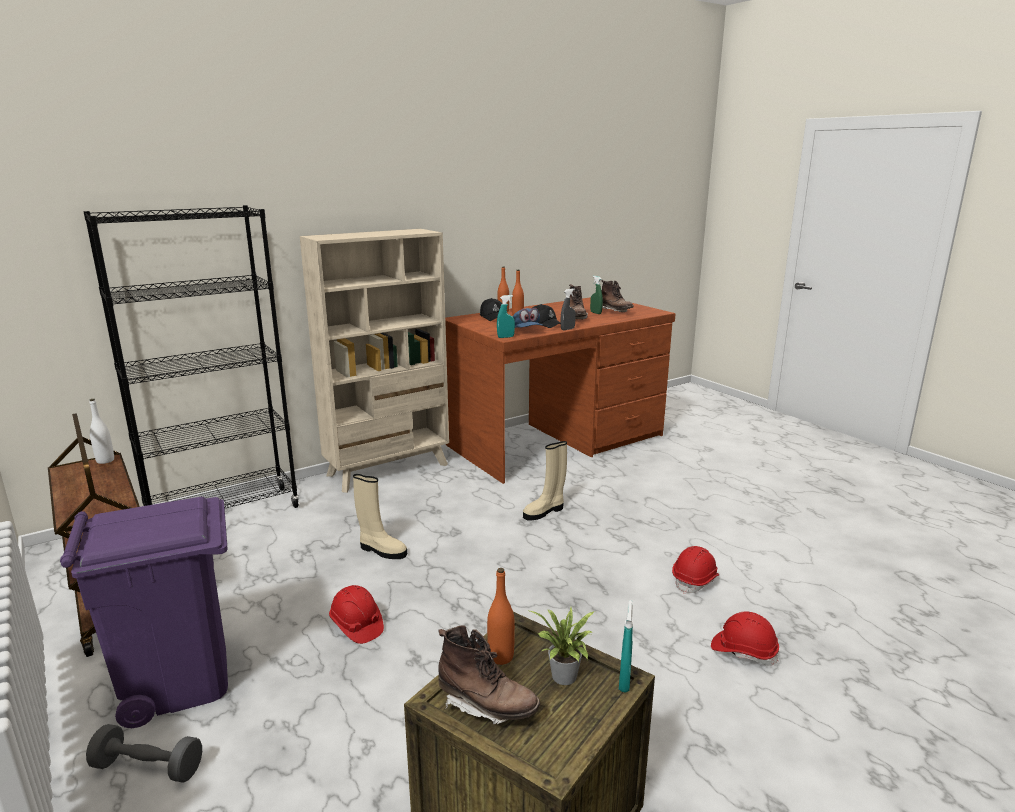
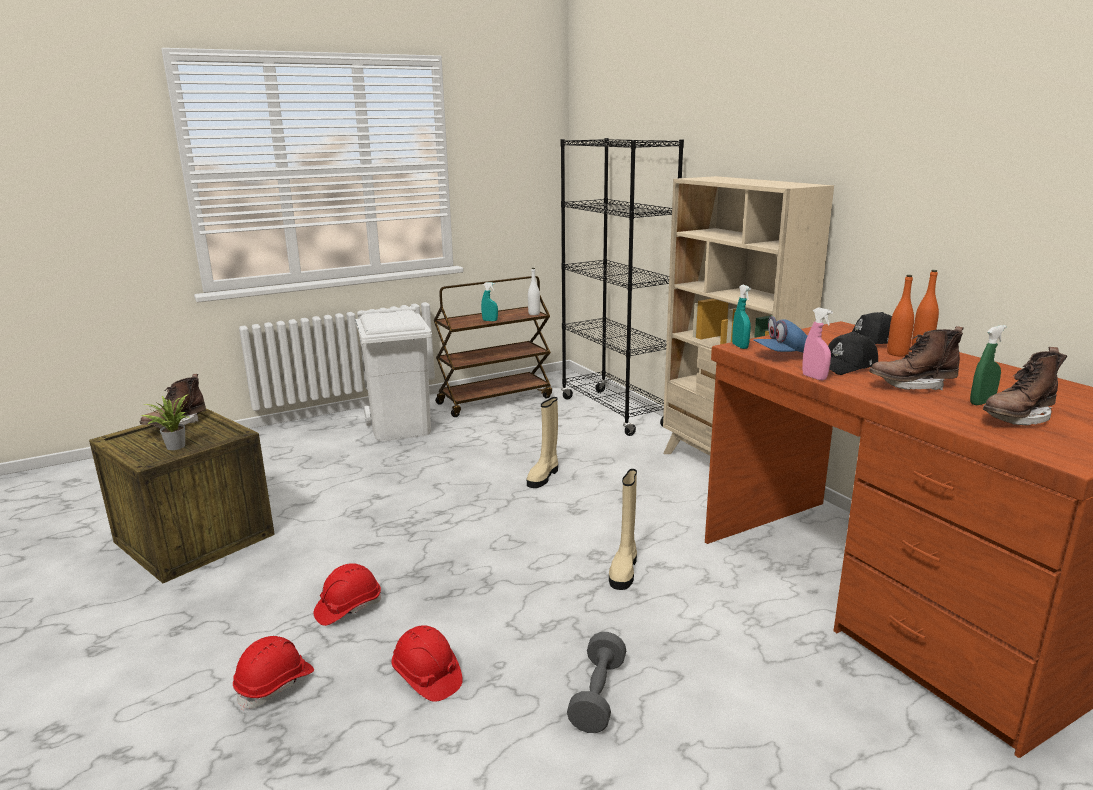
camera: 95 degrees right, 0 degrees up
(148, 767) = (333, 432): grey dumbbell -> grey dumbbell (598, 696)
(179, 681) = (401, 428): purple trash can -> white trash can
(356, 625) = (431, 473): red hard hat -> red hard hat (348, 608)
(501, 657) = (213, 428): orange bottle -> none
(544, 512) = (624, 570): beige boot -> beige boot turned 135 degrees counterclockwise
(567, 329) = (814, 377): grey spray bottle -> pink spray bottle
(624, 682) = (145, 461): turquoise spray bottle -> turquoise spray bottle (490, 320)

